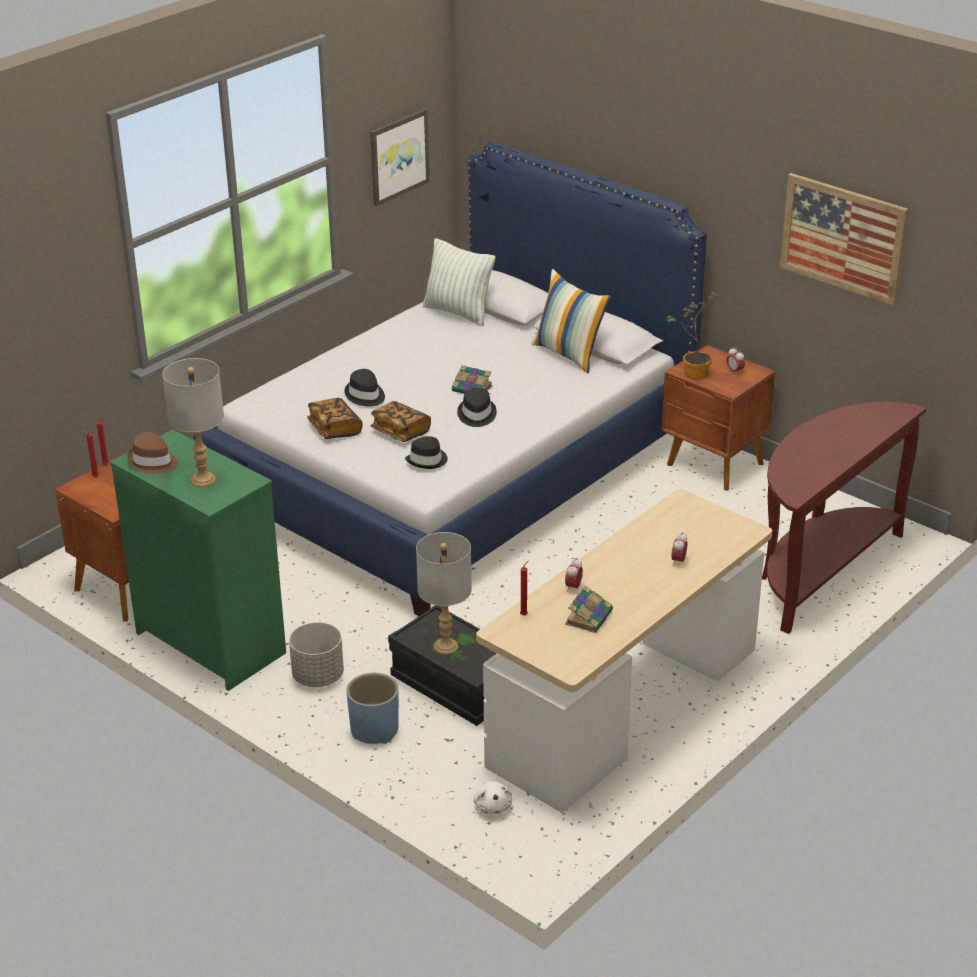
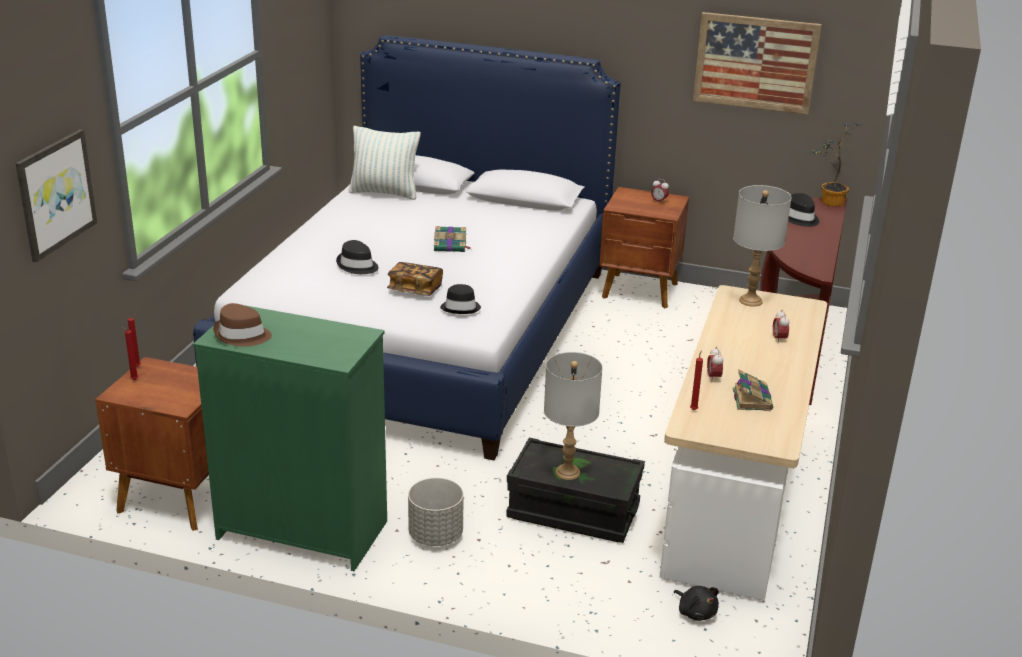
camera: 25 degrees left, 5 degrees down
(203, 480) = (312, 342): grey table lamp -> grey table lamp (751, 301)
(334, 429) = (350, 297): book -> none
(375, 730) = (529, 571): blue planter -> none
(398, 156) = (302, 55): picture -> picture (55, 194)
(476, 415) = (472, 265): black hat -> black hat (800, 218)
(493, 806) = (696, 612): white plush toy -> black plush toy
(569, 354) = (510, 209): pillow -> none
(692, 372) = (626, 207): potted plant -> potted plant (828, 202)

